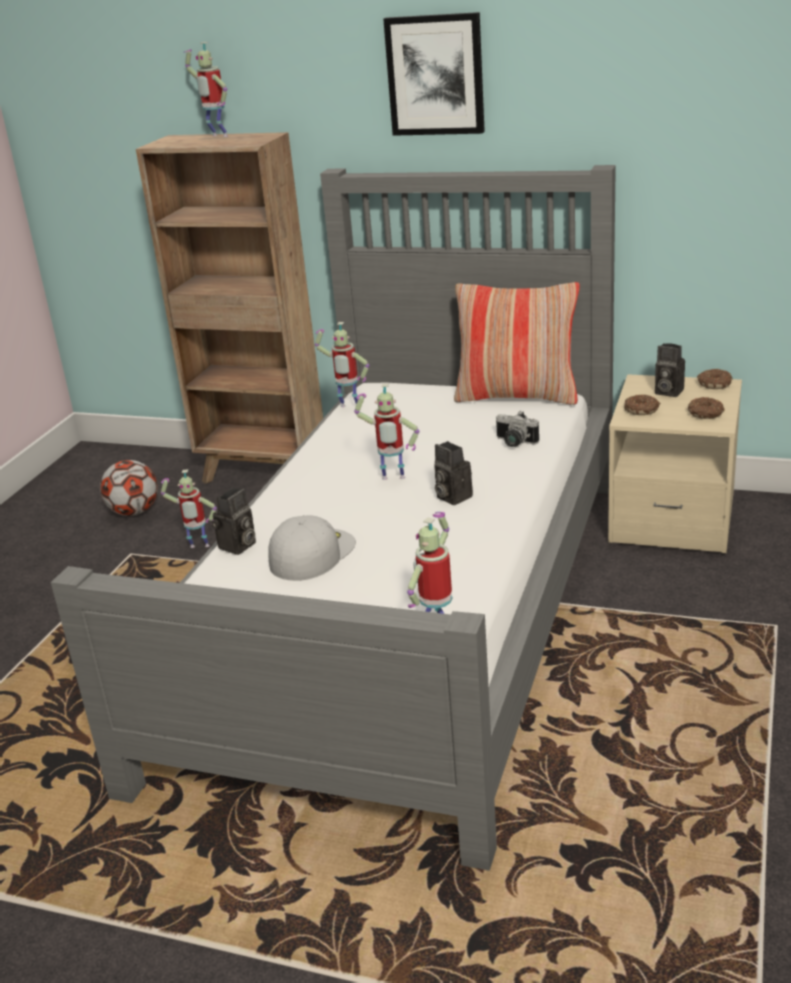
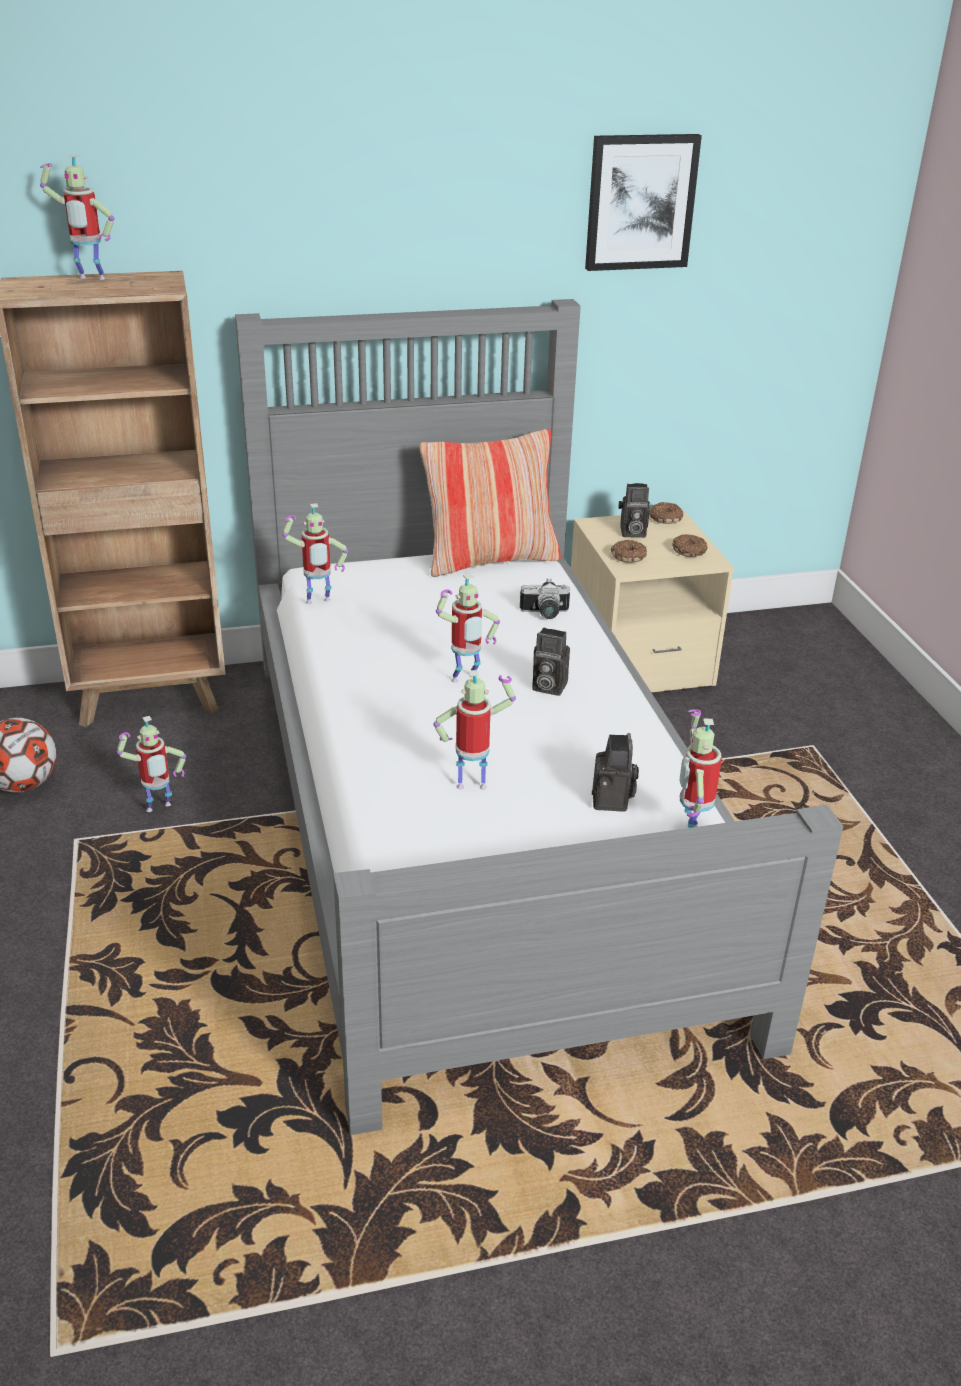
camera: 35 degrees left, 5 degrees up
(237, 547) = (380, 797): camera -> camera (613, 802)
(312, 553) = (472, 784): white cap -> toy robot
(435, 75) = (372, 199): picture -> picture (640, 202)

